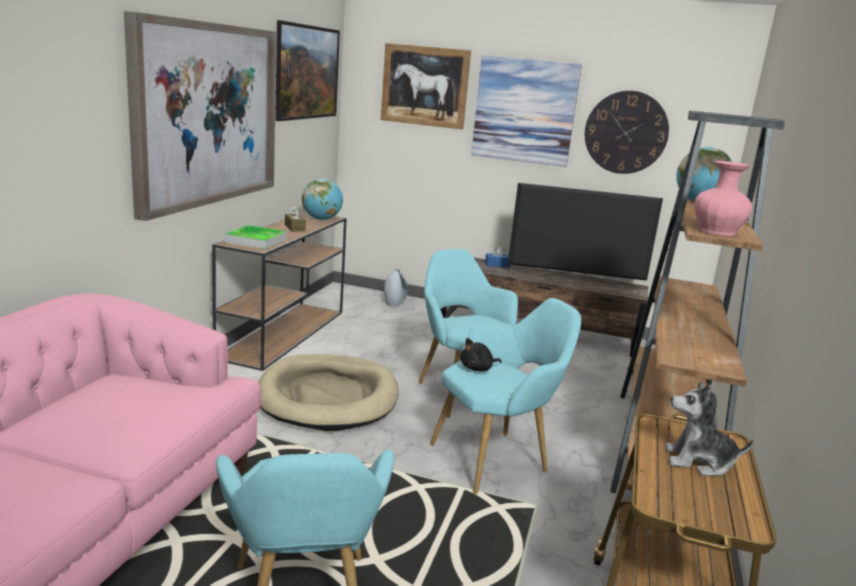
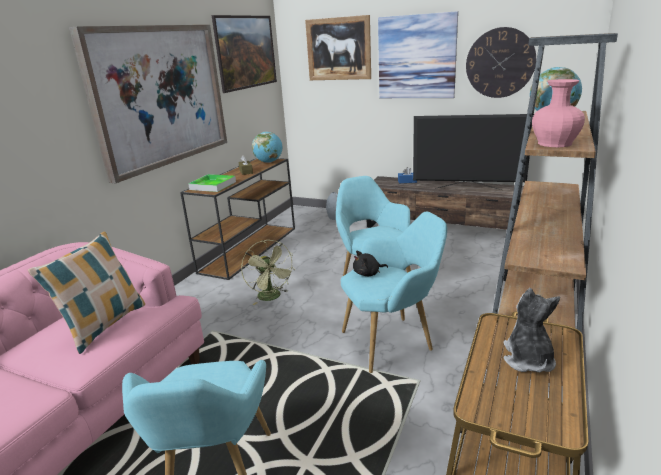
camera: 10 degrees right, 5 degrees up
(146, 404) = (104, 325): none -> pillow
(328, 397) = (272, 297): beige dog bed -> green fan
(698, 461) = (528, 359): plush toy -> plush toy turned 75 degrees clockwise

